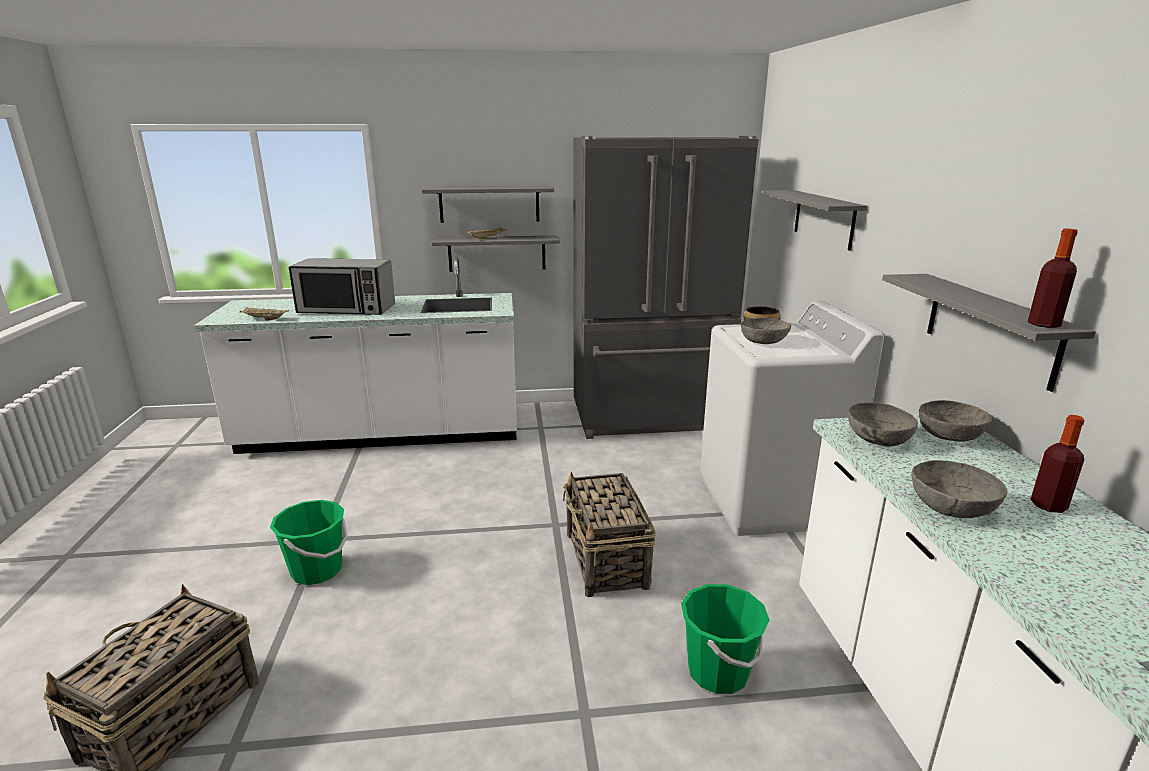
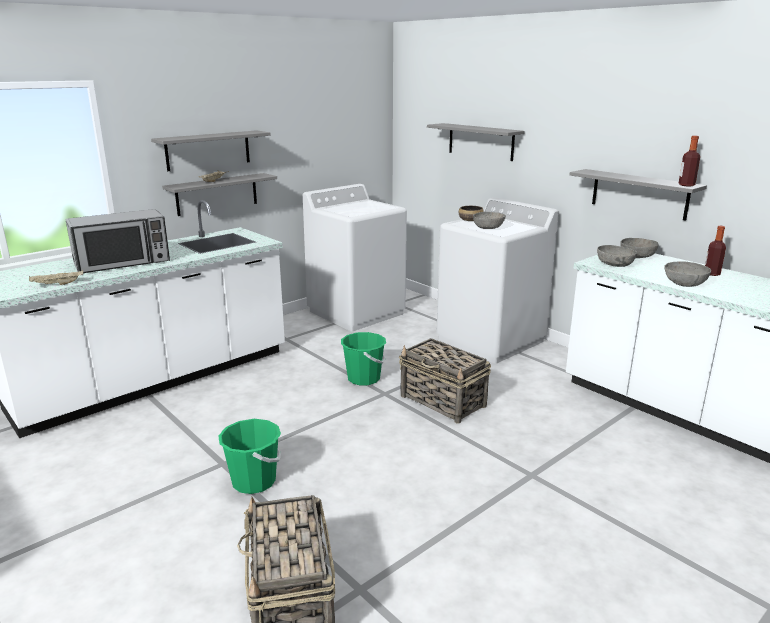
camera: 35 degrees left, 0 degrees up
(650, 418) = (357, 312): grey fridge -> white washing machine
(718, 672) = (567, 429): green bucket -> green bucket (364, 378)

